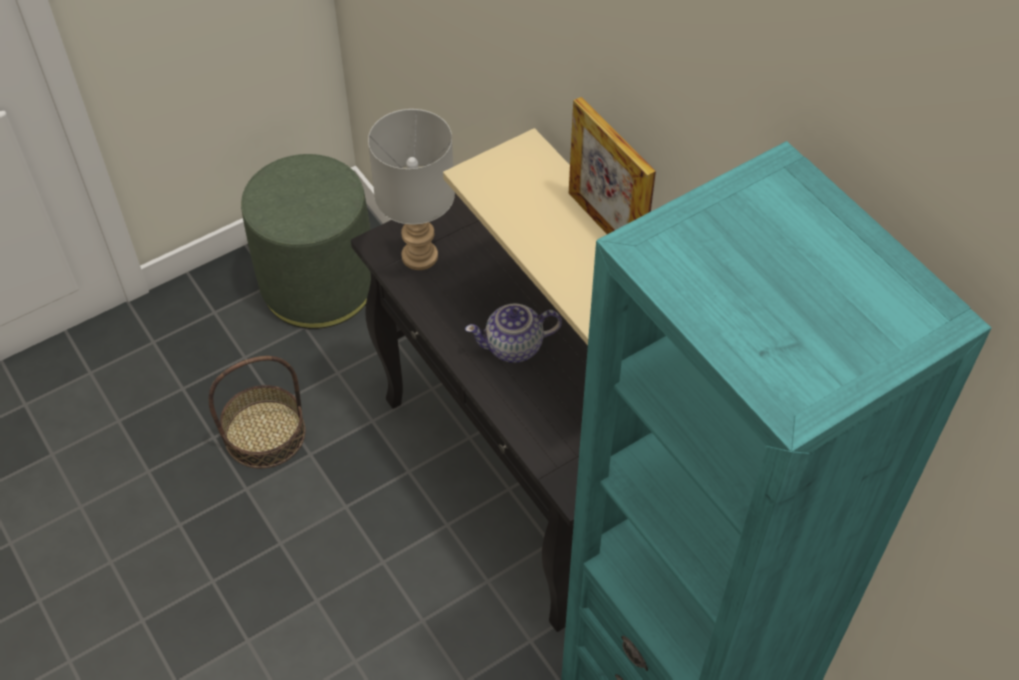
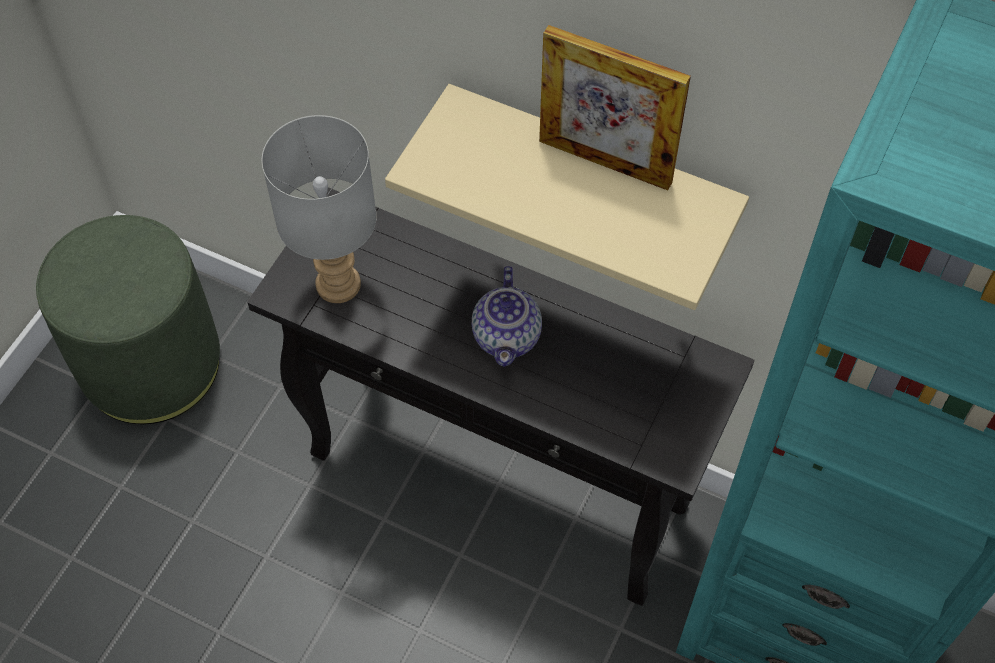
camera: 30 degrees left, 5 degrees up
(265, 433) = (200, 560): basket -> none
(513, 347) = (508, 338): teapot -> teapot turned 45 degrees counterclockwise

